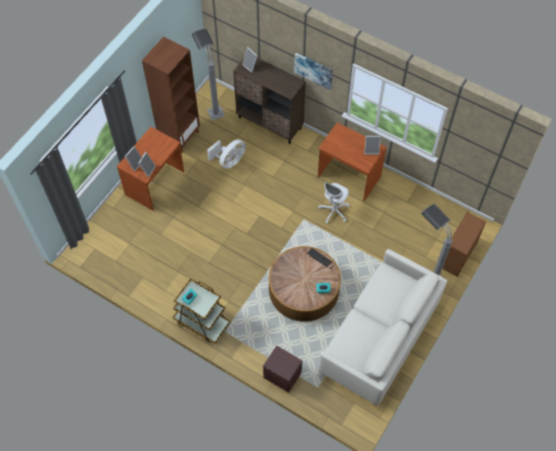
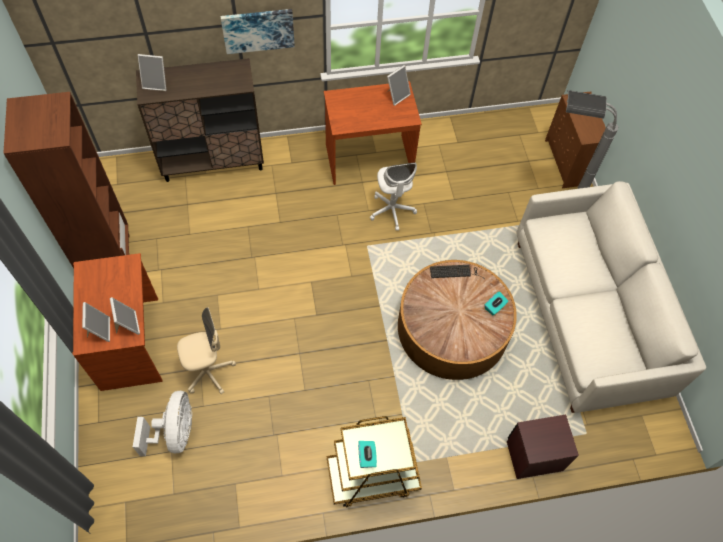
camera: 45 degrees left, 0 degrees up
(175, 222) = (208, 372): none -> beige office chair
(212, 106) = (116, 191): grey floor lamp -> none
(229, 161) = (206, 242): white fan -> white fan (175, 433)

